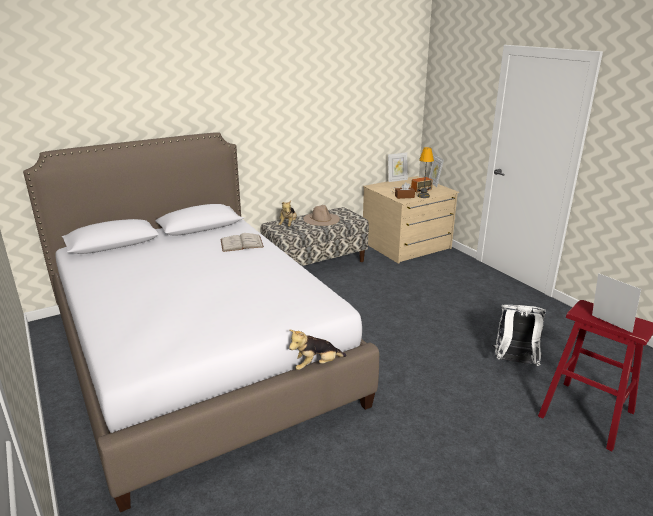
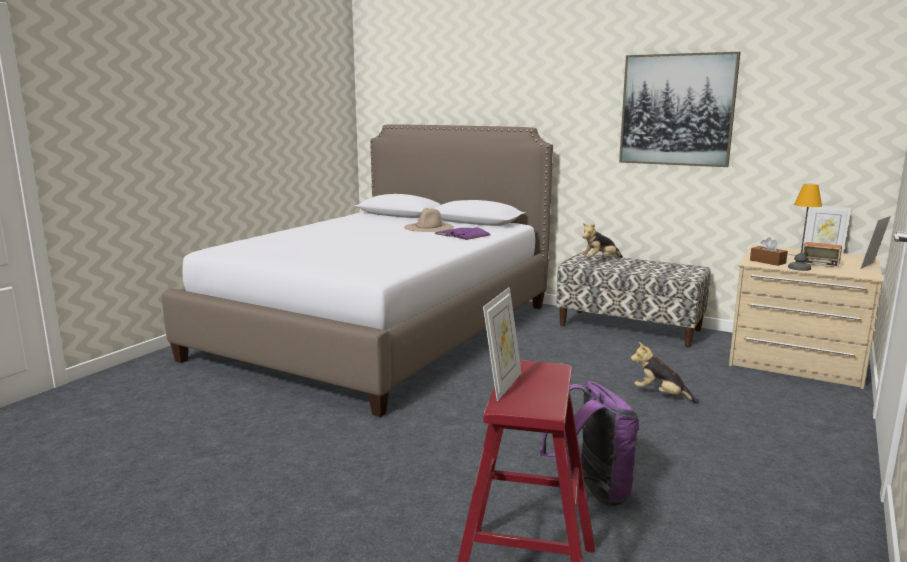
camera: 60 degrees right, 10 degrees down
(241, 243) = (462, 234): white book -> purple book
(315, 104) = (677, 110): none -> picture
(316, 365) = (319, 319): plush toy -> plush toy (661, 395)
(321, 219) = (647, 266): beige hat -> beige hat (429, 227)
(514, 363) = (590, 492): white backpack -> purple backpack

